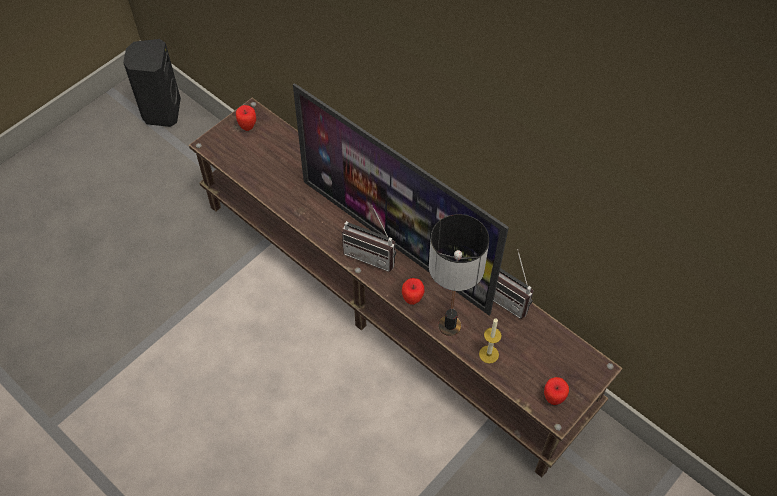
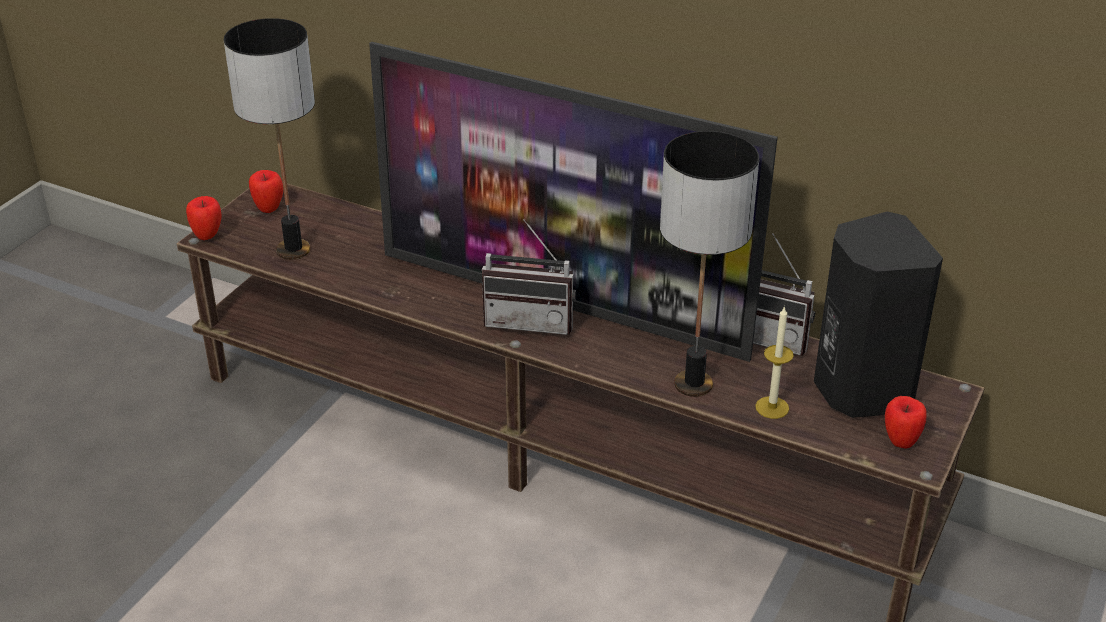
camera: 15 degrees left, 20 degrees down
(161, 111) = (91, 276): black speaker -> black speaker (859, 390)
(252, 166) = (292, 251): none -> table lamp
(412, 299) = (619, 363): apple -> apple (207, 236)

